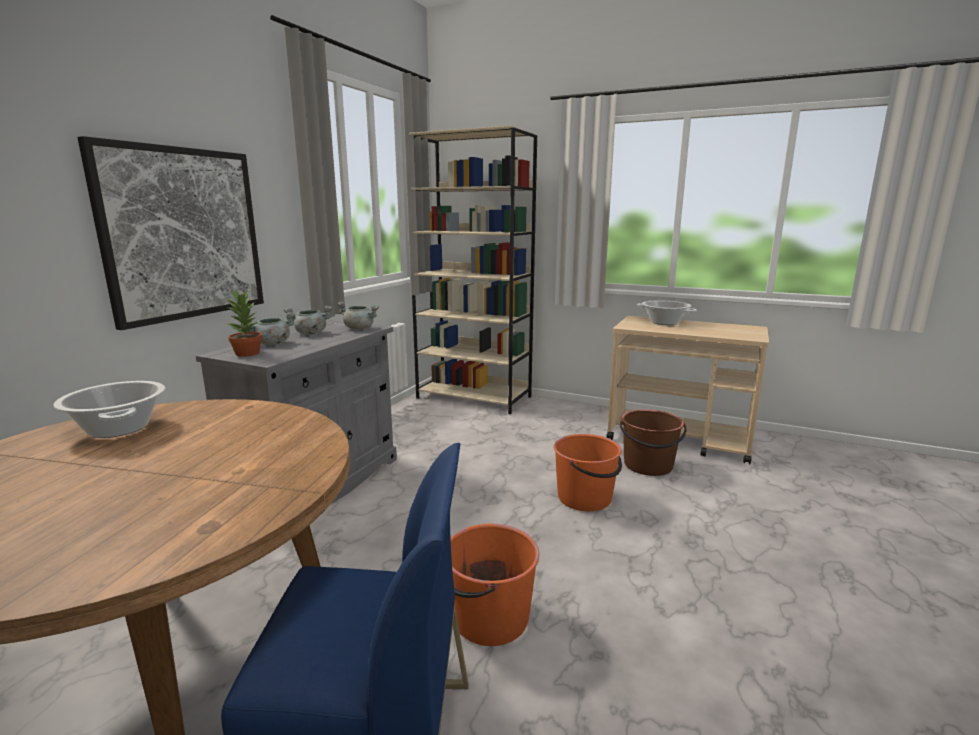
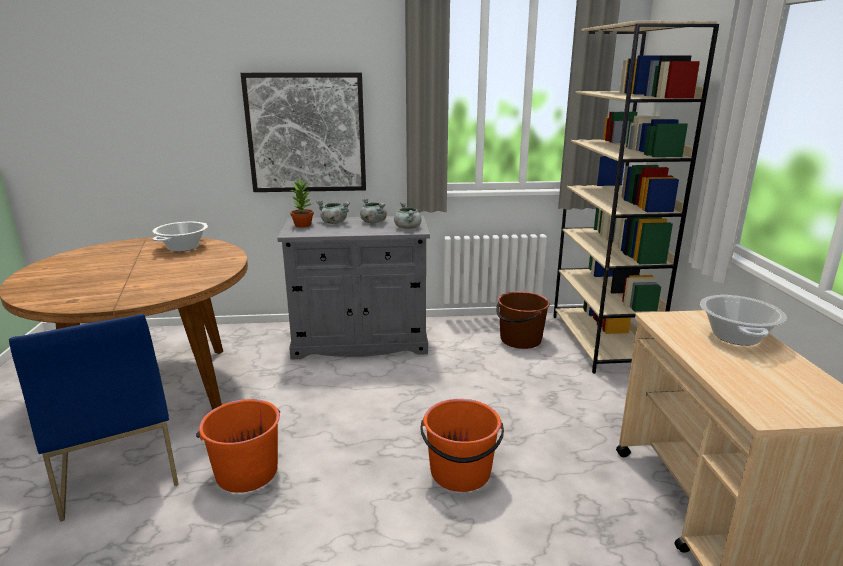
camera: 60 degrees right, 5 degrees up
(648, 466) = (587, 502): brown bucket -> brown bucket (520, 340)

